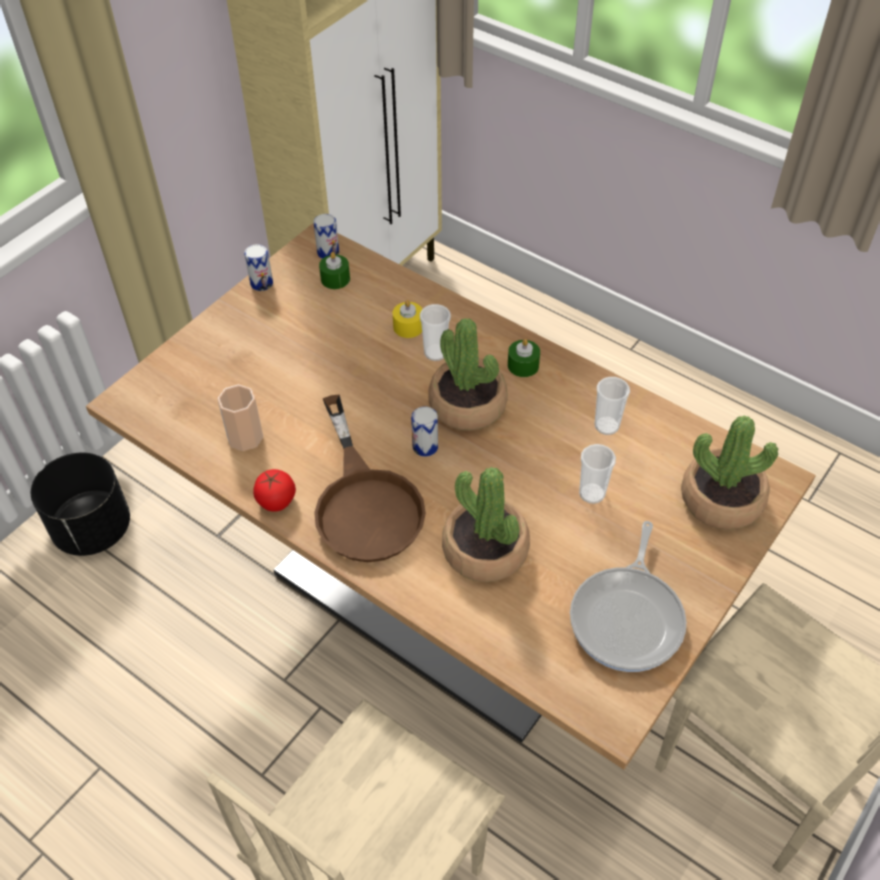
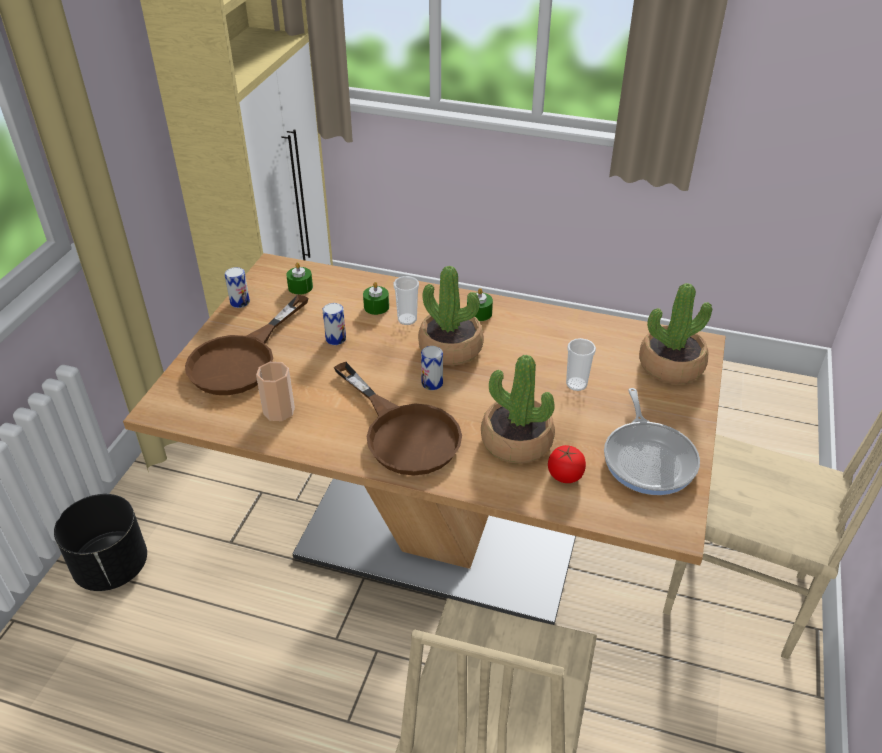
camera: 20 degrees left, 10 degrees down
(234, 359) = (242, 359): none -> brown frying pan
(276, 500) = (328, 449): tomato -> tomato (565, 475)
(328, 252) = (285, 271): can -> can (336, 339)
(408, 327) = (376, 307): yellow candle -> green candle
(606, 426) = (563, 338): cup -> none

